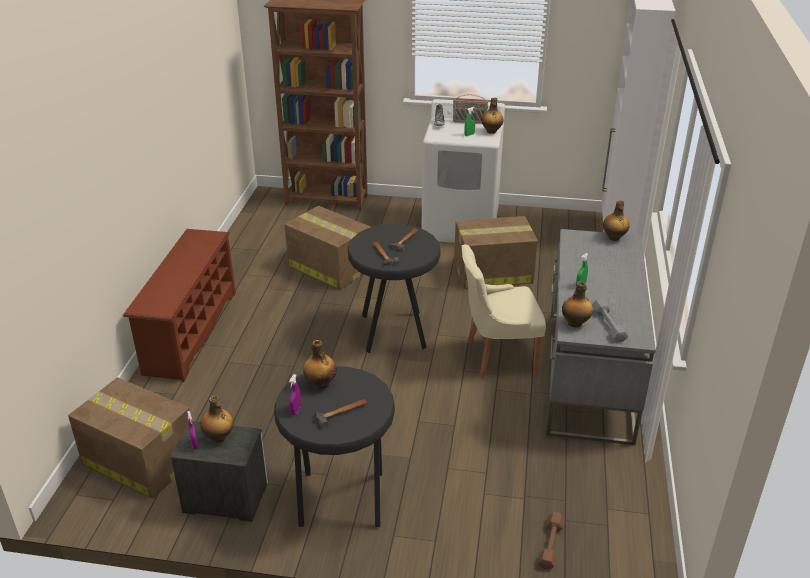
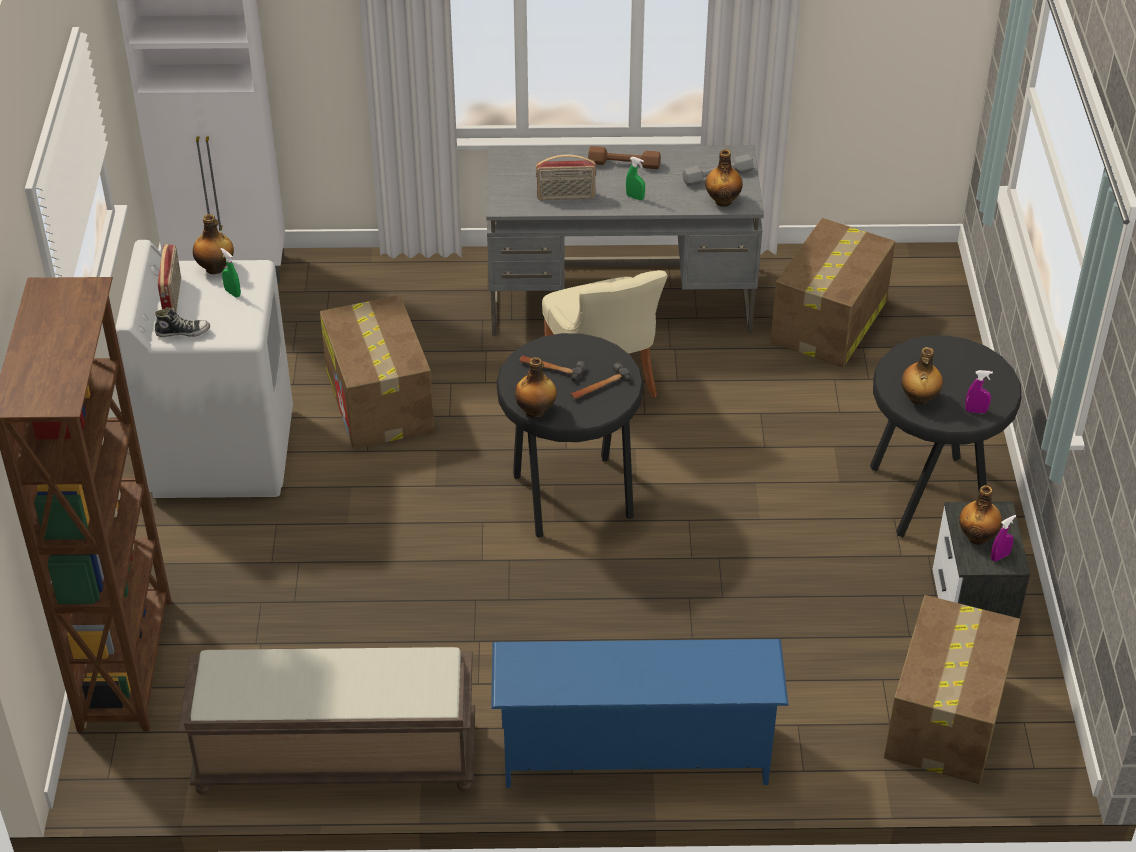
camera: 100 degrees left, 10 degrees up
(190, 331) = (634, 756): brown shoe rack -> blue shoe rack
(242, 246) = (334, 759): none -> brown bench
(329, 267) = (393, 610): cardboard box -> cardboard box (828, 323)
(342, 413) = (963, 372): hammer -> none
(551, 544) = (921, 325): brown dumbbell -> brown dumbbell (624, 163)
(581, 258) = (566, 196): none -> radio
(613, 238) = (502, 169): bottle -> bottle (536, 411)

